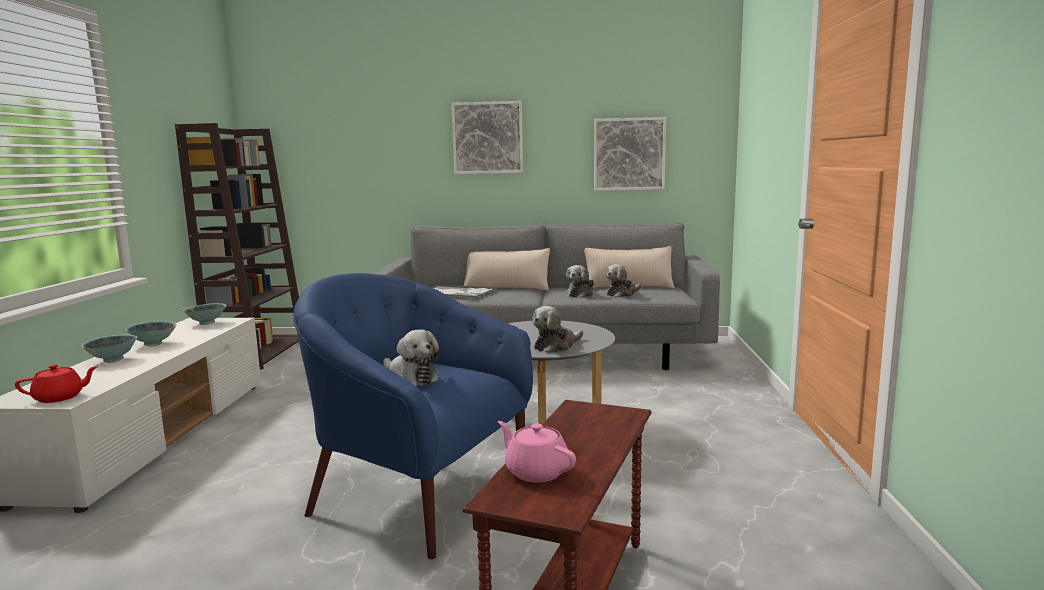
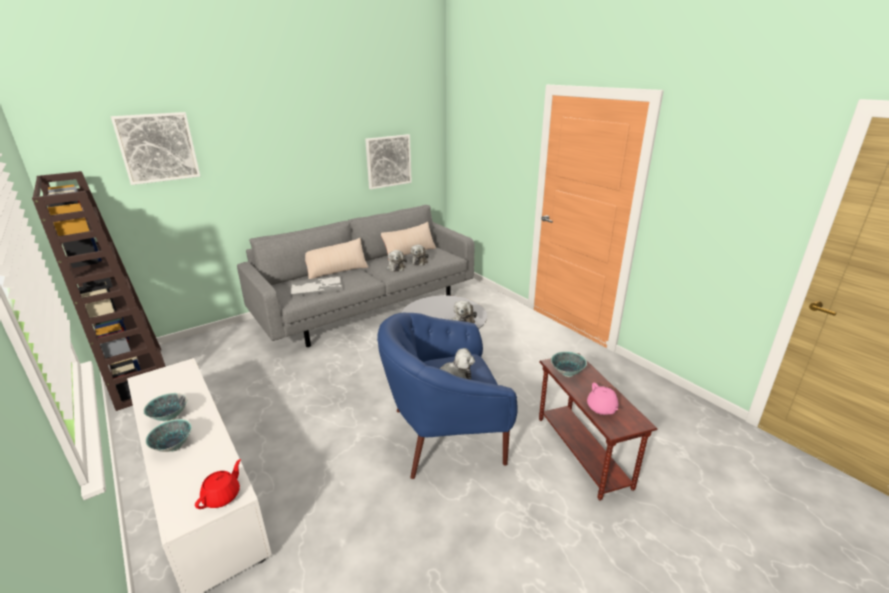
camera: 40 degrees left, 15 degrees up
(207, 323) = (165, 378): bowl -> bowl (567, 373)
(488, 138) = (292, 159): picture -> picture (157, 147)
(536, 471) = (601, 408): pink teapot -> pink teapot turned 105 degrees counterclockwise

